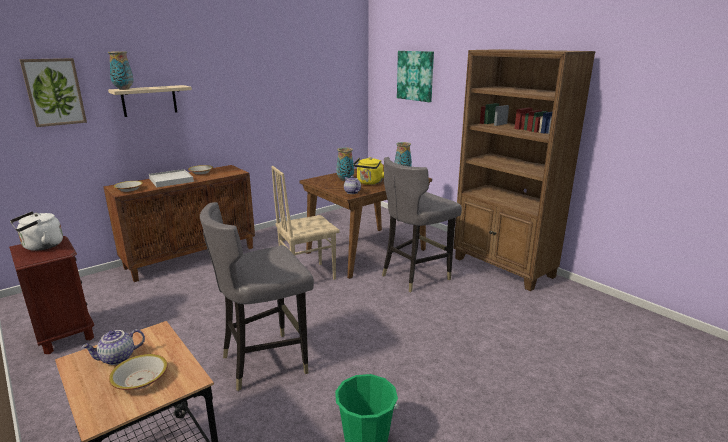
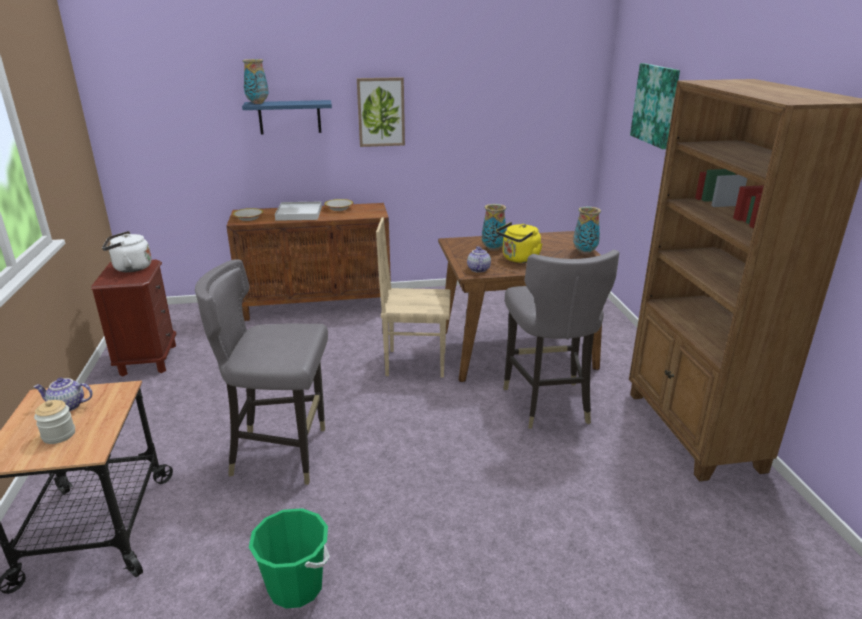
camera: 30 degrees right, 5 degrees up
(54, 92) = (190, 103): picture -> picture (381, 112)
(140, 380) = (59, 435): bowl -> jar
(149, 101) = (289, 117): beige shelf -> blue shelf
(415, 276) = (547, 403): grey chair -> grey chair turned 90 degrees counterclockwise

